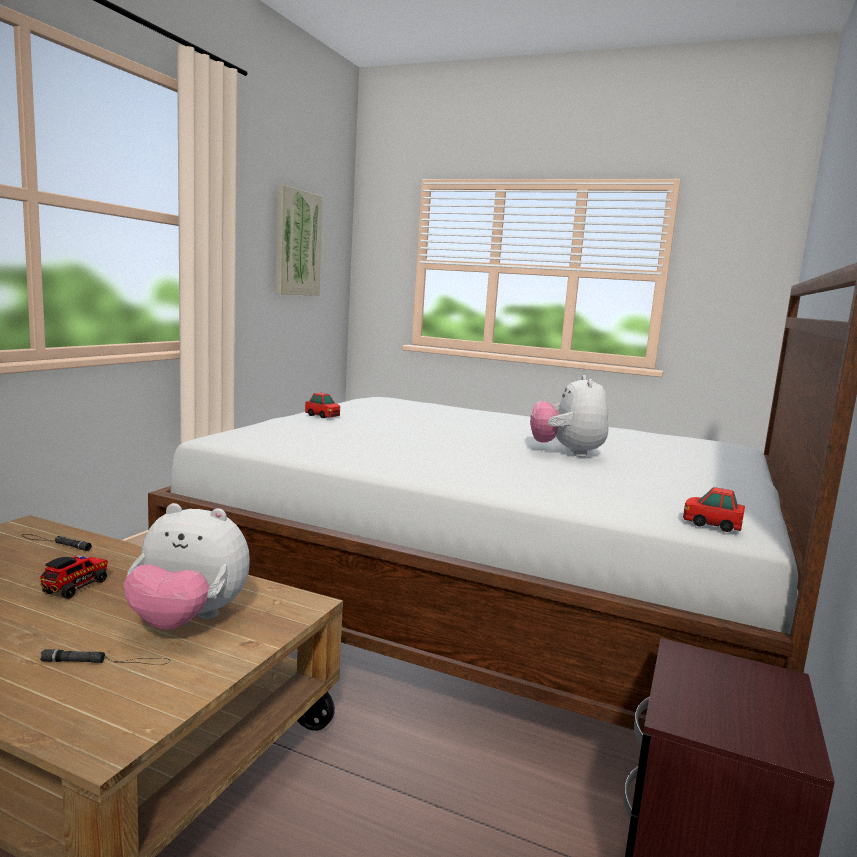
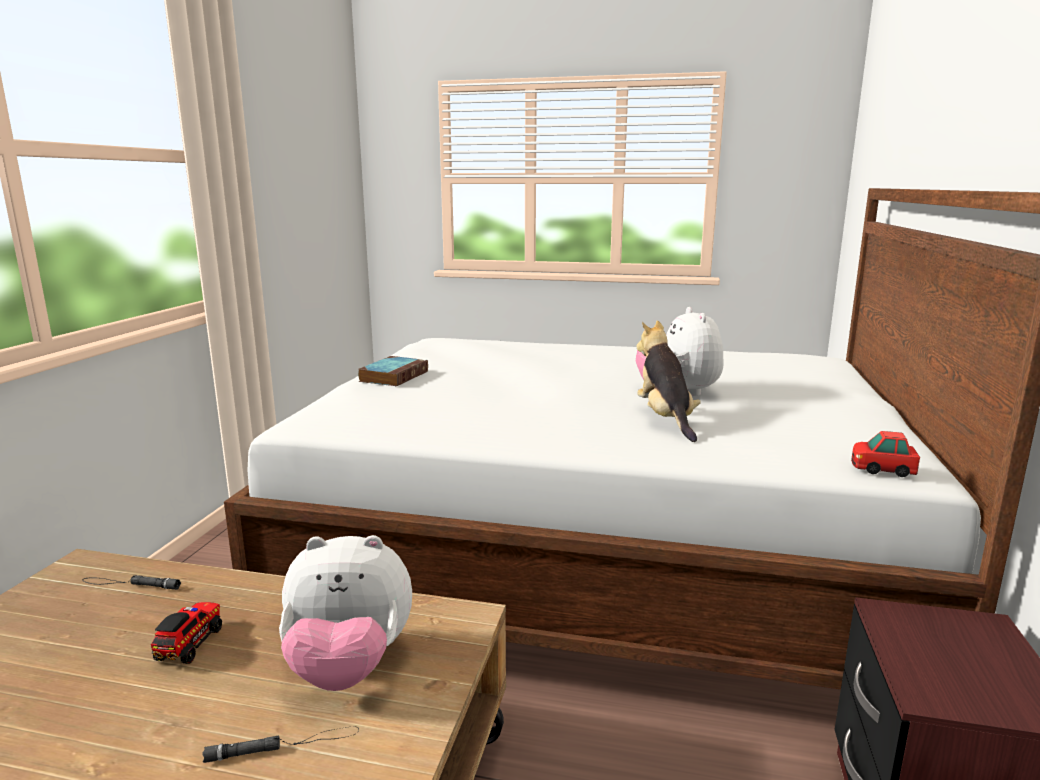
camera: 10 degrees left, 5 degrees up
(297, 243) = (307, 166): picture -> none
(322, 416) = (394, 376): toy car -> book
(536, 469) = (665, 419): none -> plush toy

